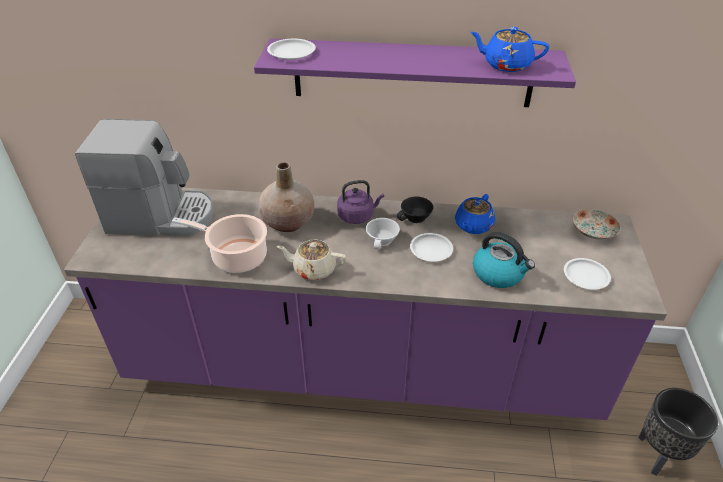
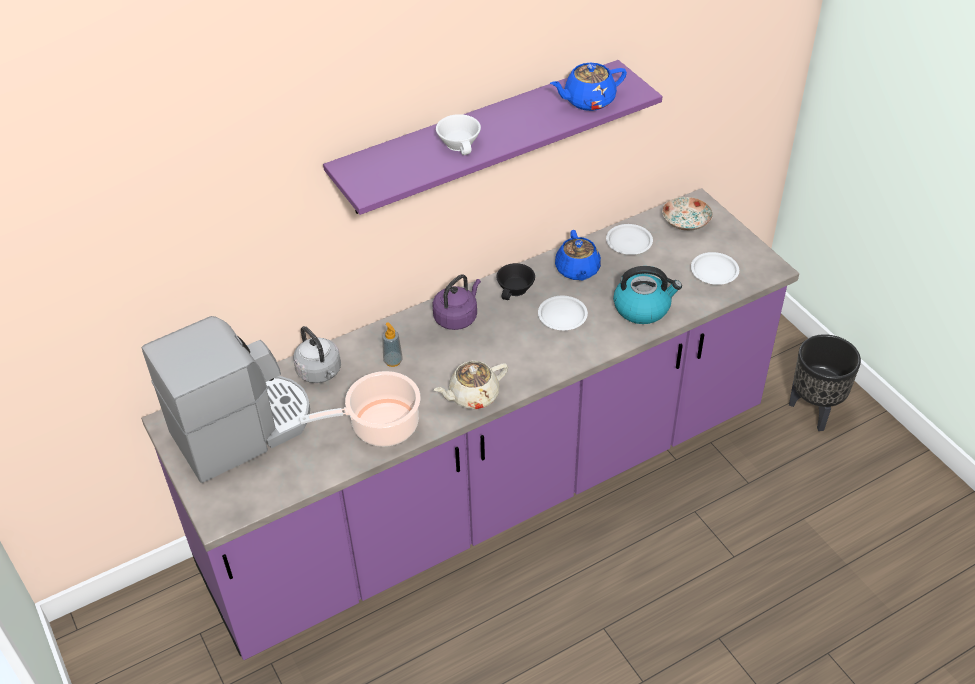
camera: 35 degrees left, 5 degrees up
(239, 207) = (320, 373): none -> grey kettle
(288, 222) = (393, 361): beige vase -> soap dispenser
(291, 52) = (373, 173): white plate -> white plate (628, 242)
(383, 240) = (508, 330): white cup -> white cup (461, 143)

